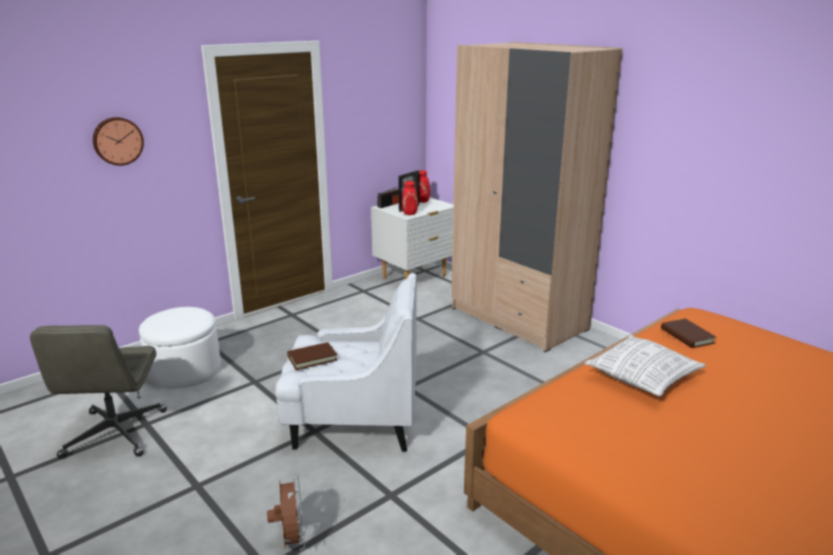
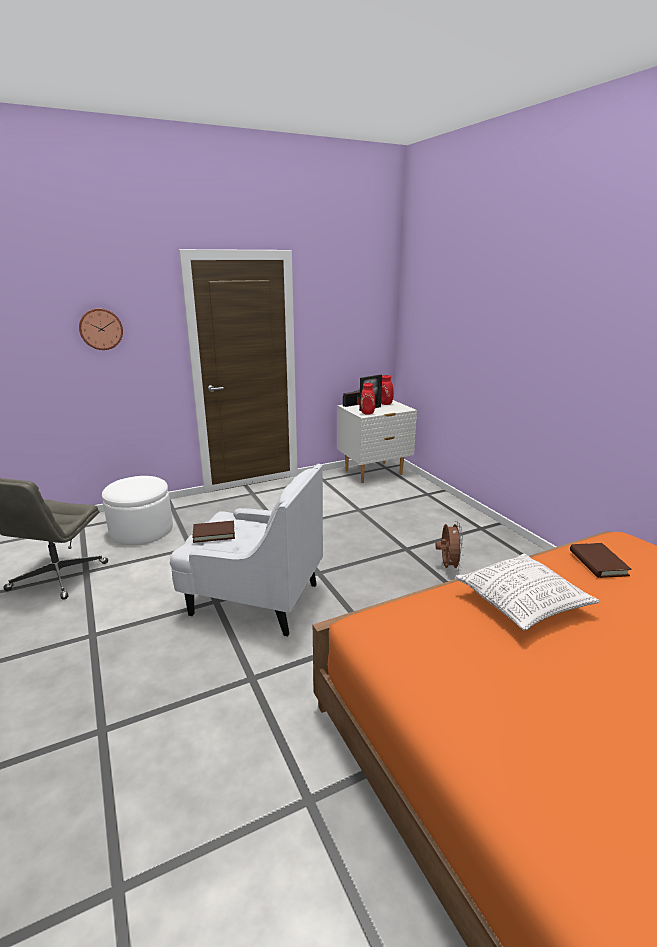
camera: 15 degrees right, 0 degrees up
(291, 541) = (139, 706): brown fan -> brown fan (448, 566)
(518, 319) = (454, 521): beige wardrobe -> none

